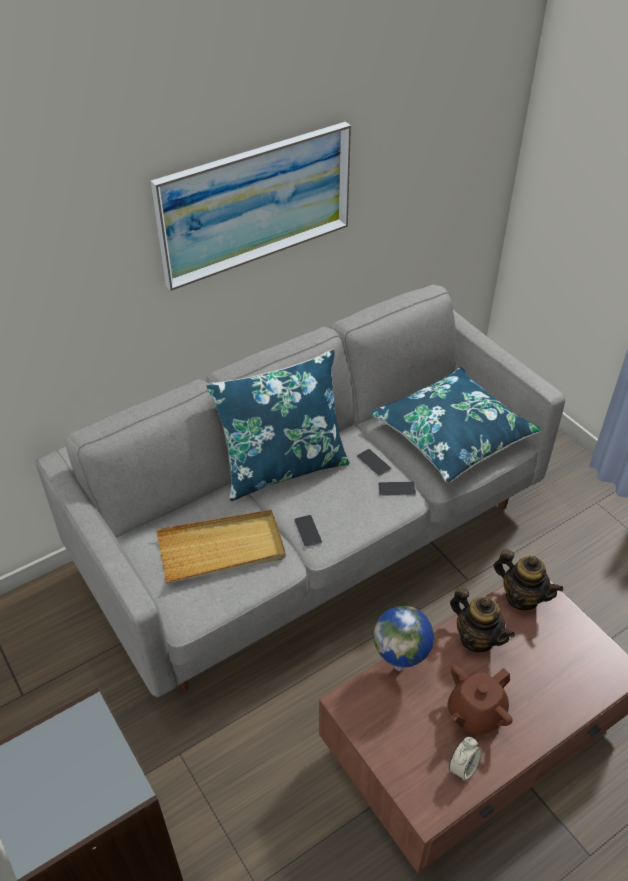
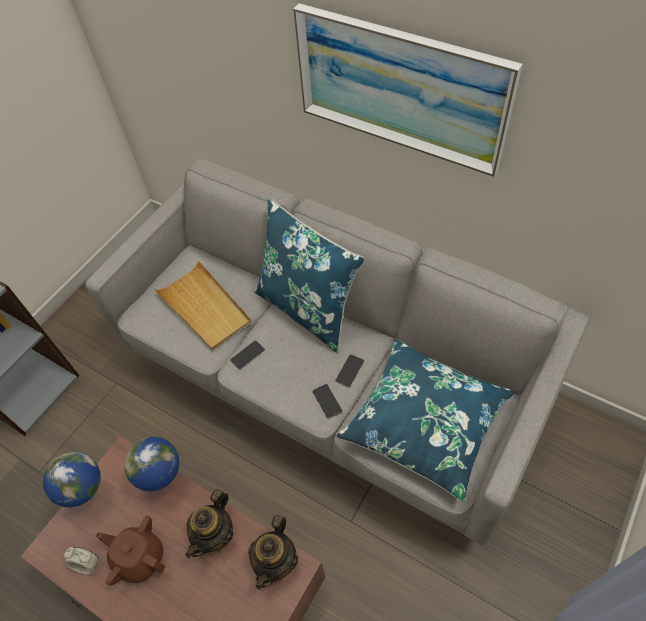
camera: 70 degrees right, 10 degrees up
(383, 747) = (90, 497): none -> globe

